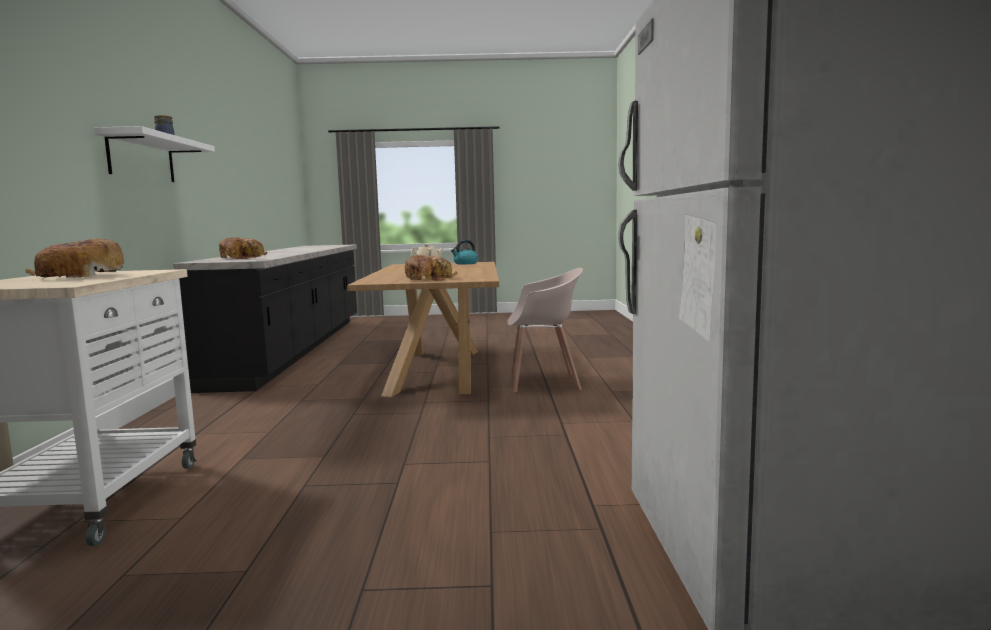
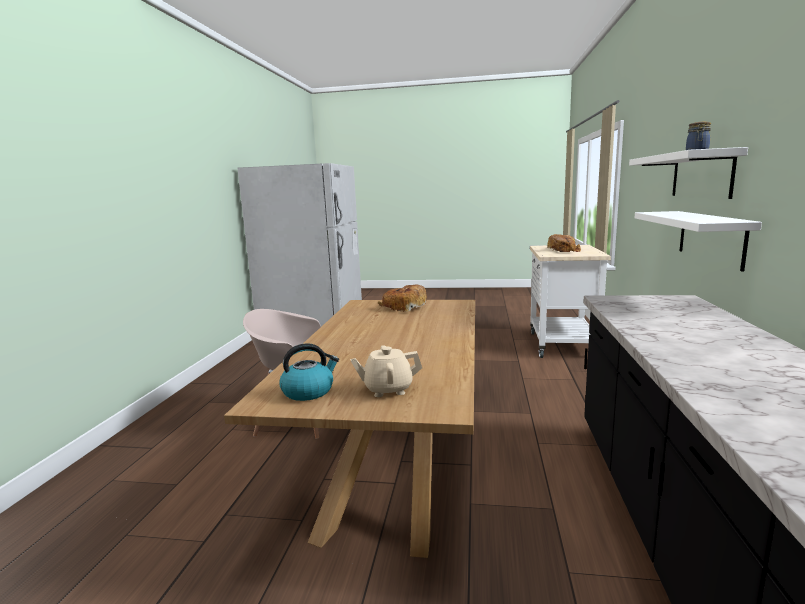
camera: 170 degrees left, 5 degrees up
(163, 213) = (710, 237): none -> white shelf
(243, 258) = (665, 313): bread -> none

